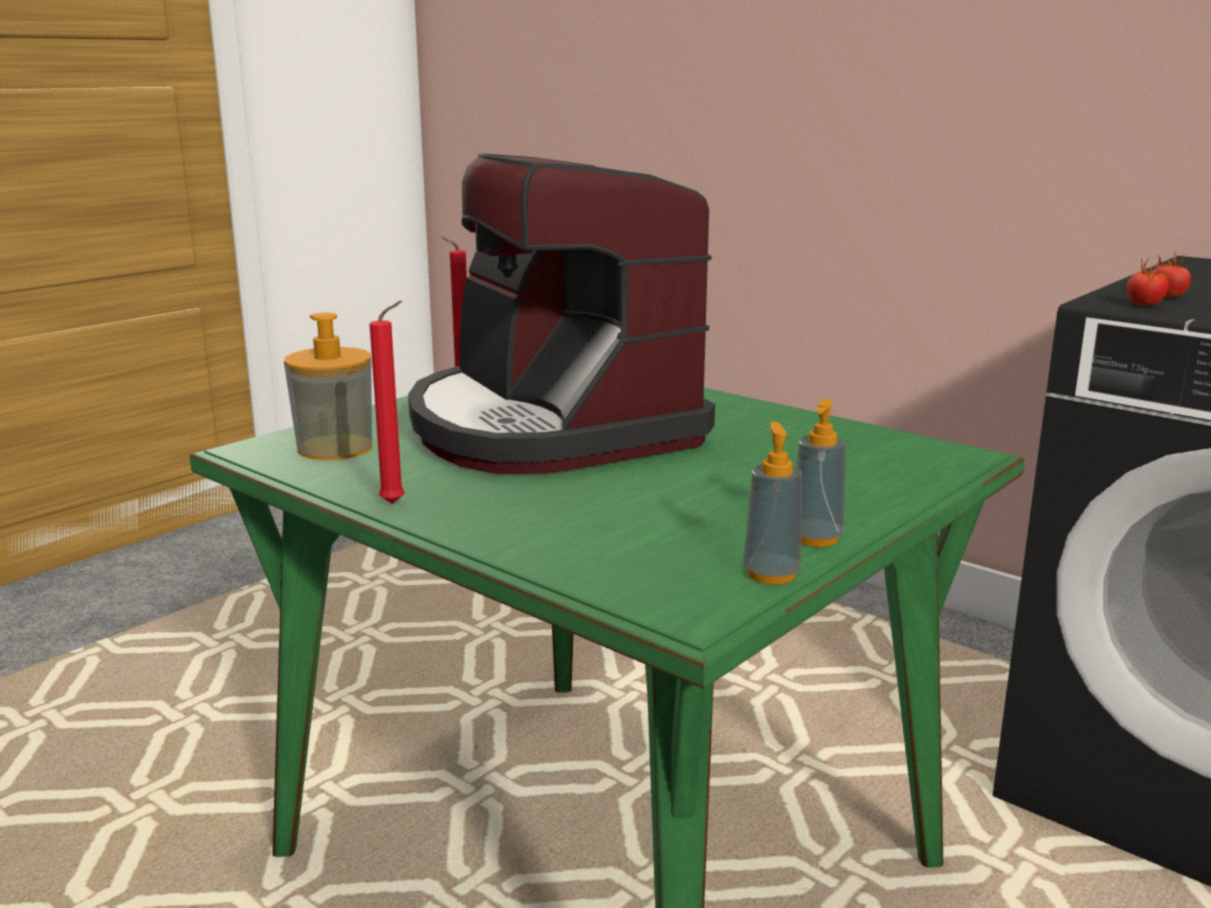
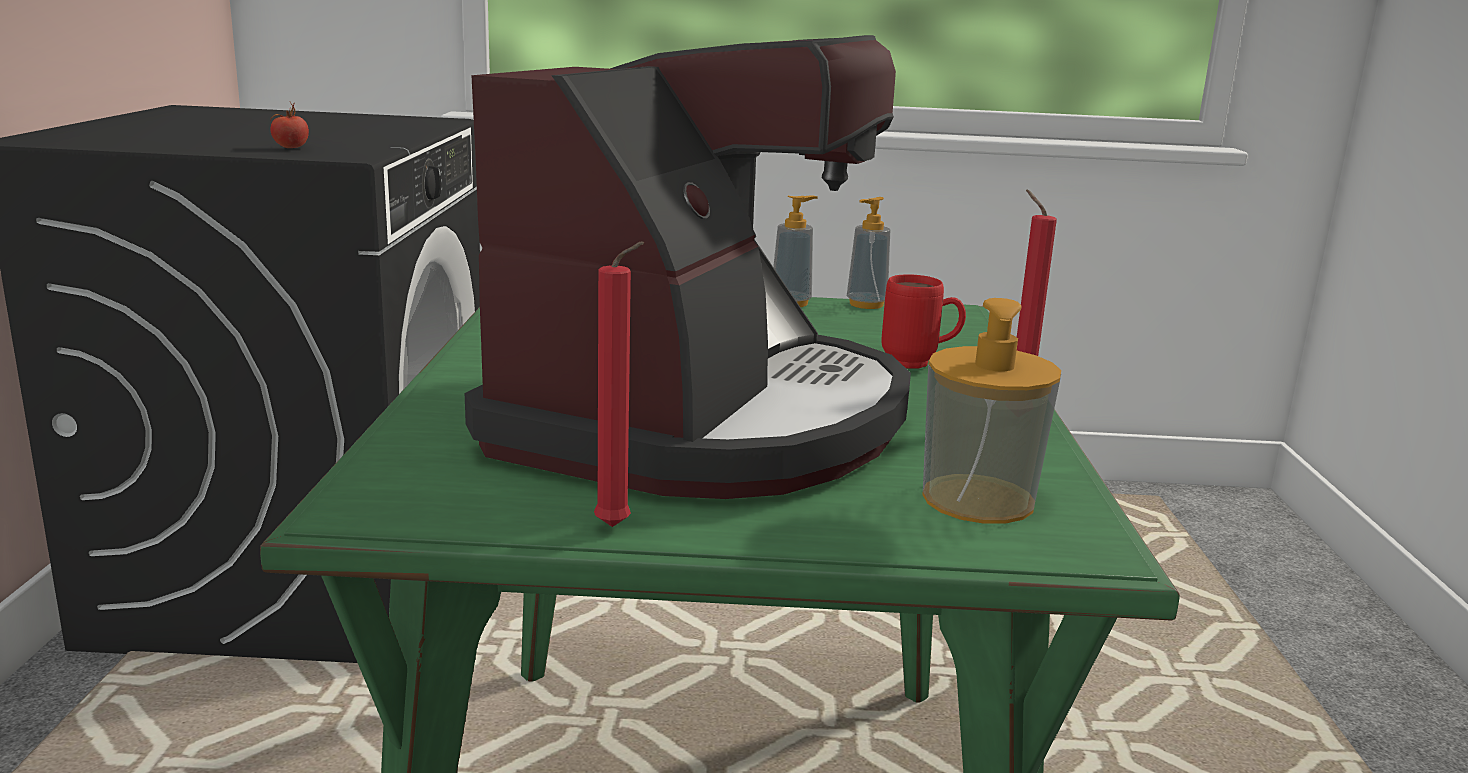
camera: 130 degrees left, 0 degrees up
(547, 519) = (919, 364): none -> red mug
(1144, 305) = (345, 151): tomato -> none

